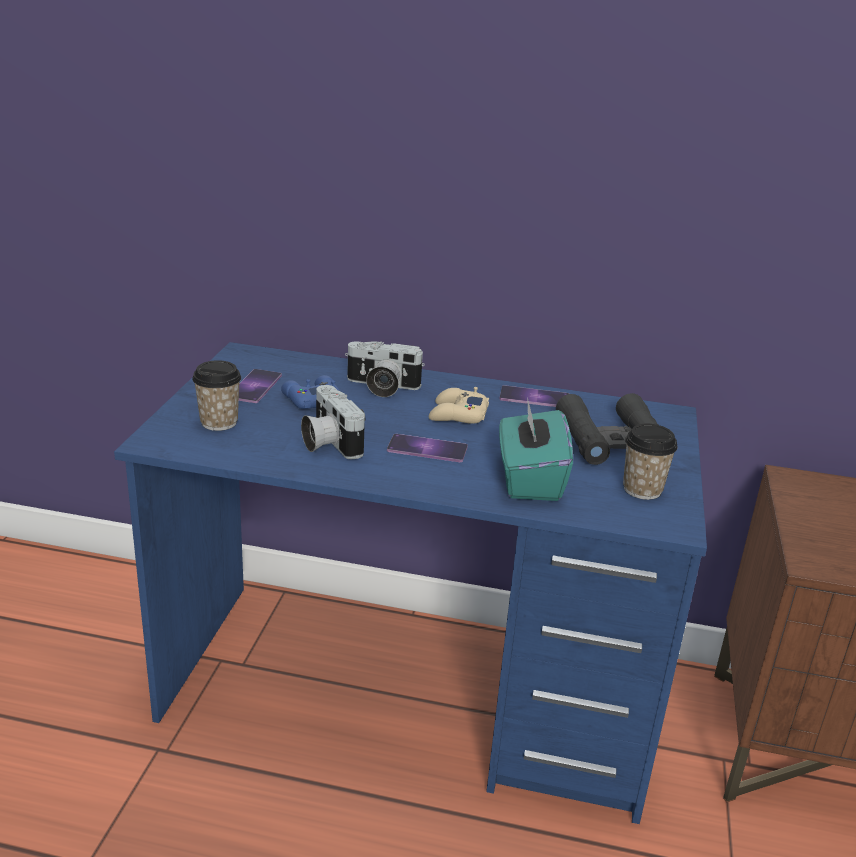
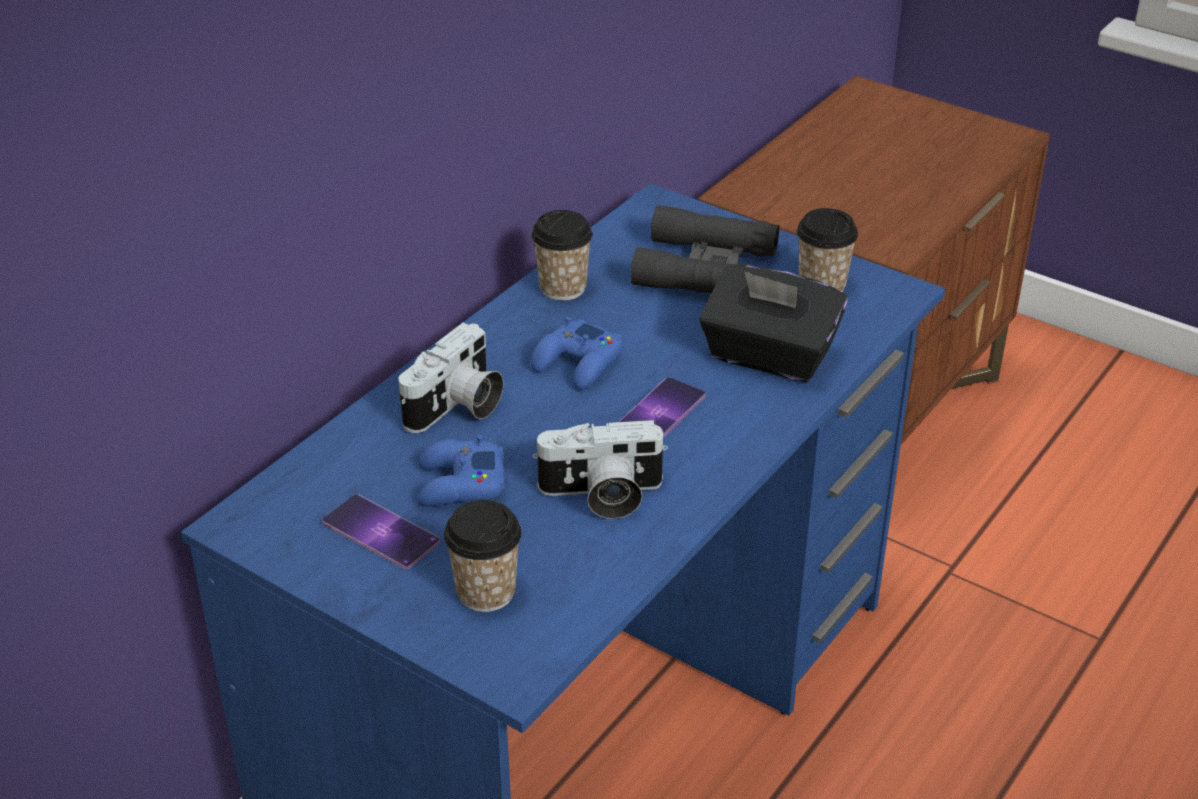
camera: 65 degrees left, 10 degrees up
(457, 415) = (578, 363): beige game controller -> blue game controller
(529, 479) = (769, 356): turquoise tissue box -> black tissue box
(534, 397) = (562, 288): phone -> cup

